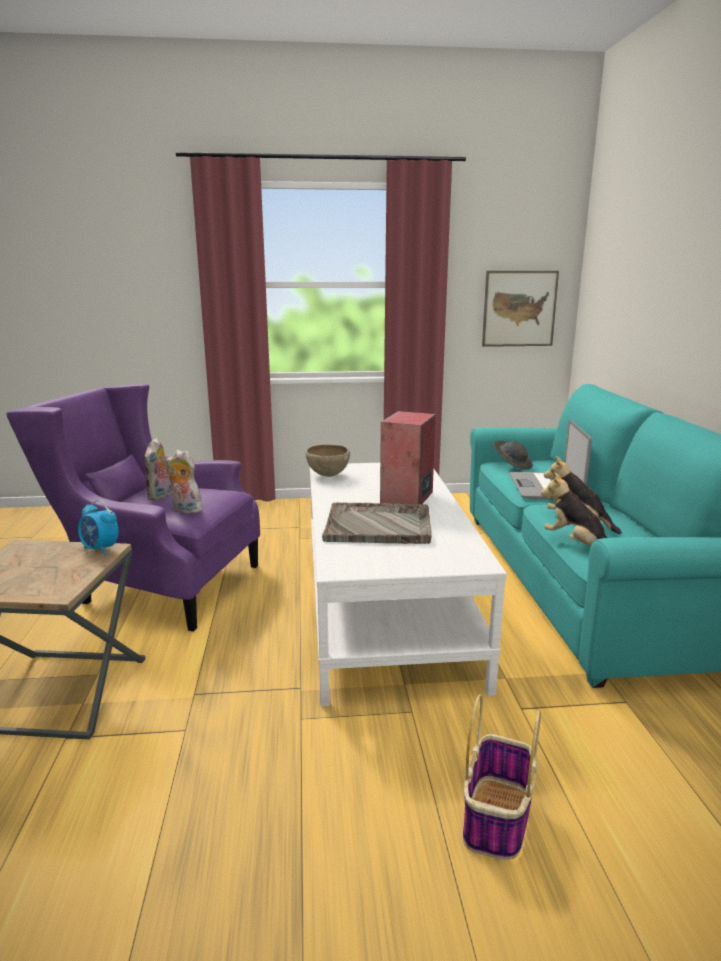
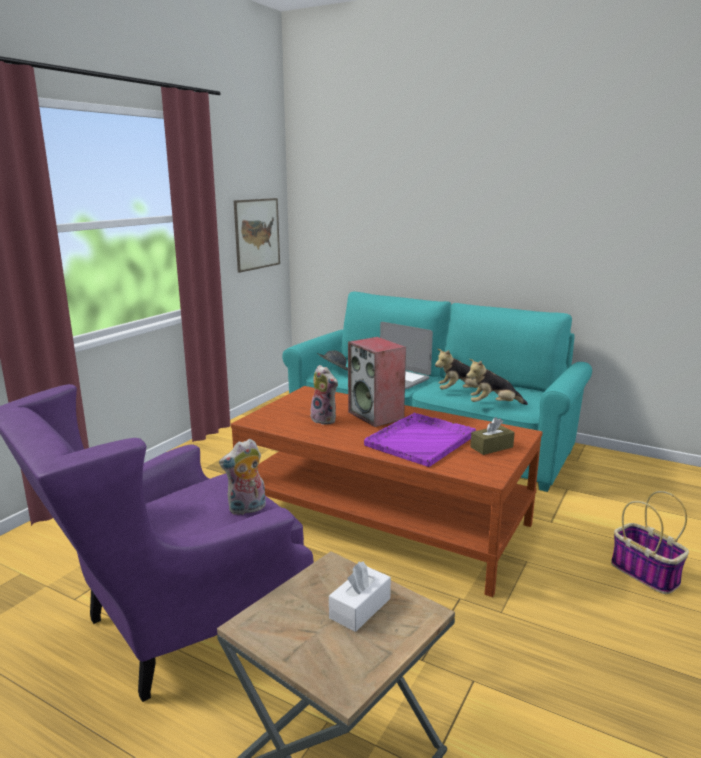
camera: 55 degrees left, 0 degrees up
(54, 571) = (360, 608): none -> white tissue box
(100, 549) = (328, 570): alarm clock -> none
(160, 496) = (180, 513): plush toy -> plush toy (325, 419)
(327, 476) = (277, 425): brown bowl -> none
(379, 526) = (421, 440): grey tray -> purple tray
(385, 608) = (383, 519): white coffee table -> brown coffee table
(412, 557) = (491, 447): none -> brown tissue box

